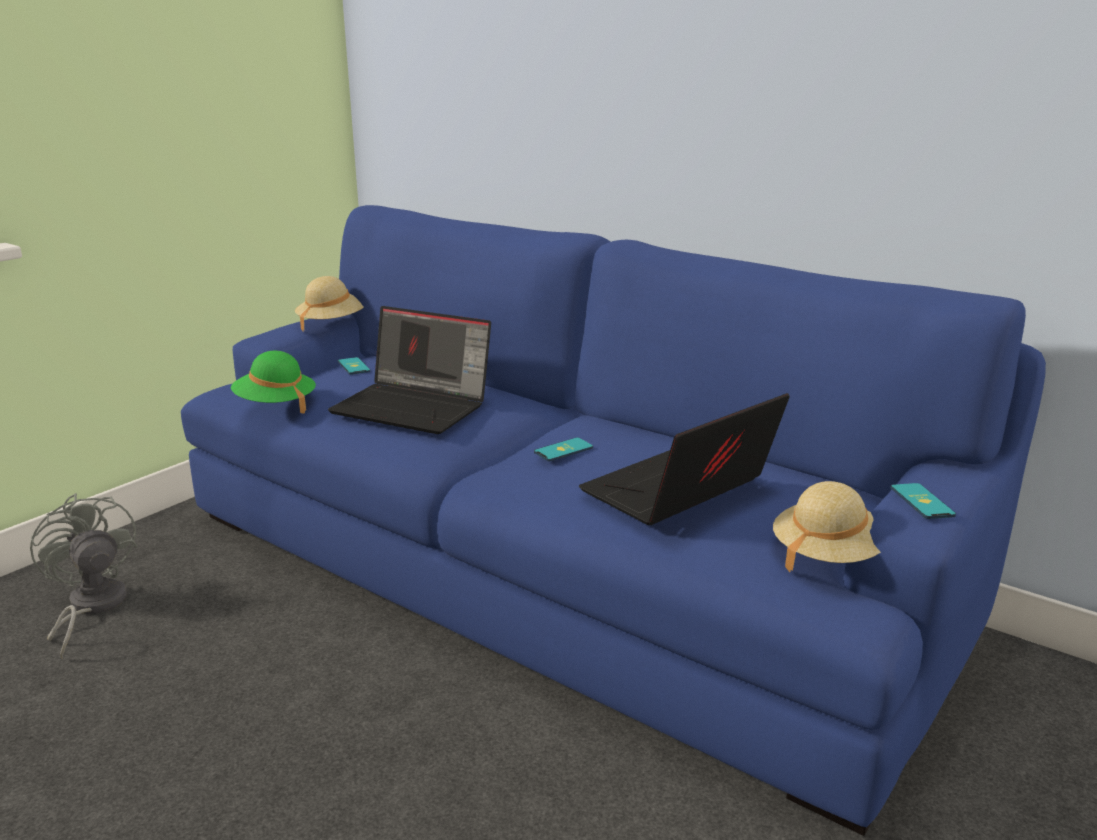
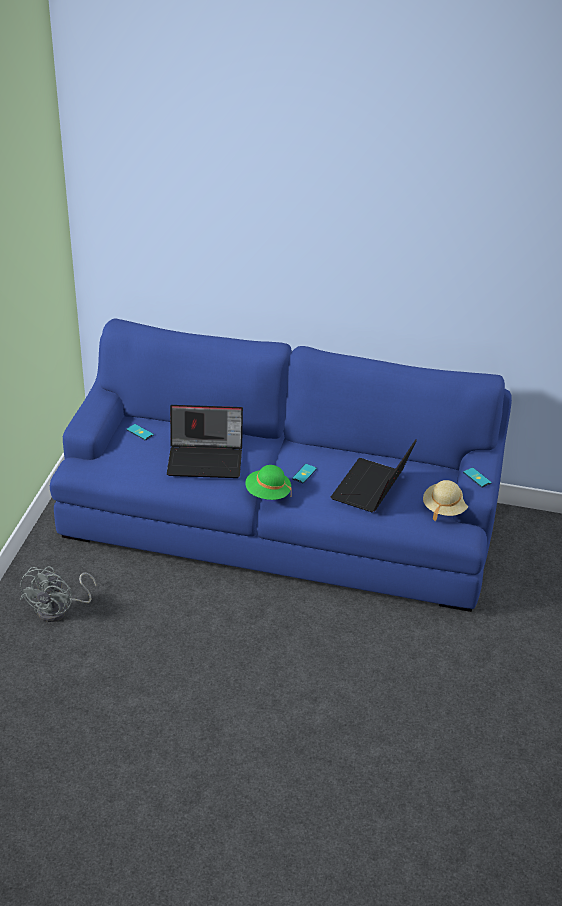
camera: 25 degrees left, 15 degrees up
(91, 608) = (59, 610): grey fan -> grey fan turned 105 degrees counterclockwise
(275, 405) = (126, 474): green hat -> green hat (268, 494)
(332, 324) = (108, 403): beige hat -> none

